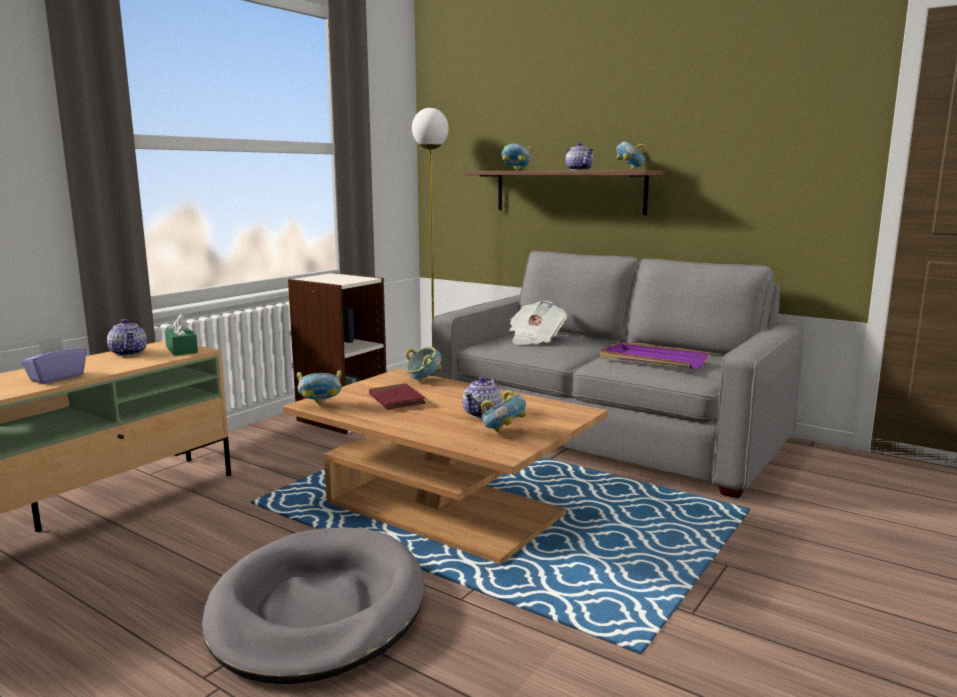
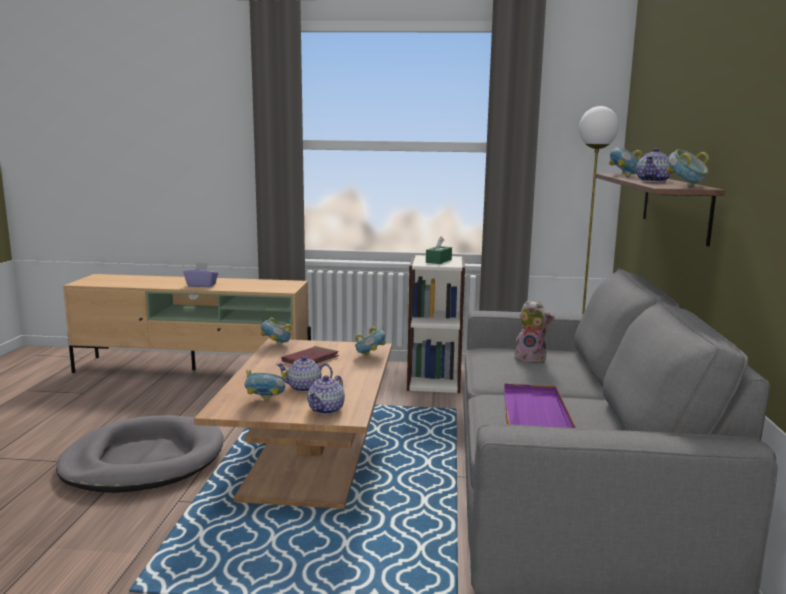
camera: 60 degrees right, 0 degrees up
(129, 353) = (264, 282): teapot -> teapot (326, 409)
(181, 350) = (284, 287): green tissue box -> green tissue box (438, 261)
(535, 339) = (531, 359): newspaper -> plush toy

